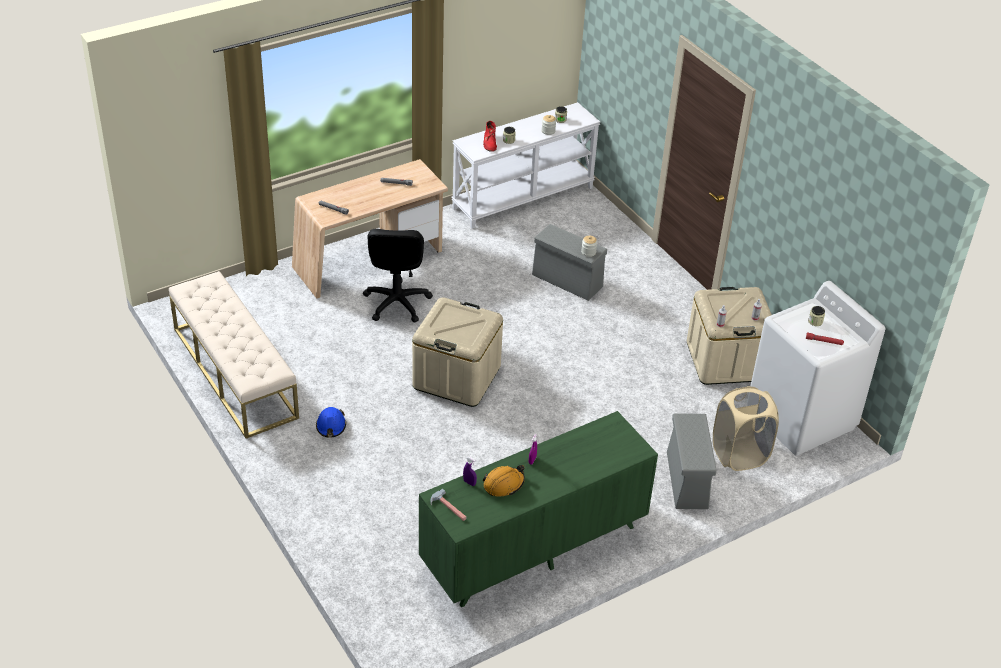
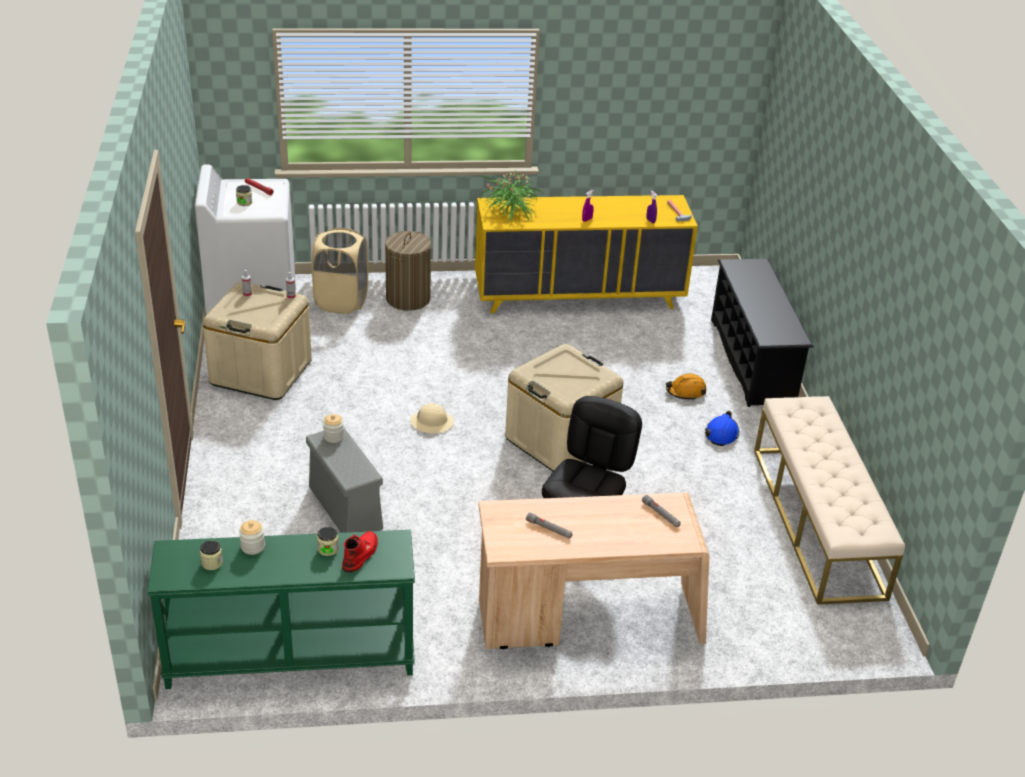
camera: 155 degrees left, 5 degrees down
(328, 521) = (752, 360): none -> black shoe rack
(503, 484) = (622, 213): orange hard hat -> orange hard hat (685, 392)
(523, 197) = (290, 658): white console table -> green console table
(533, 547) = (579, 297): green dresser -> yellow dresser
(563, 360) = (432, 422): none -> beige hard hat
(612, 446) = (511, 210): none -> potted plant
(687, 481) = (408, 298): grey storage box -> laundry basket

